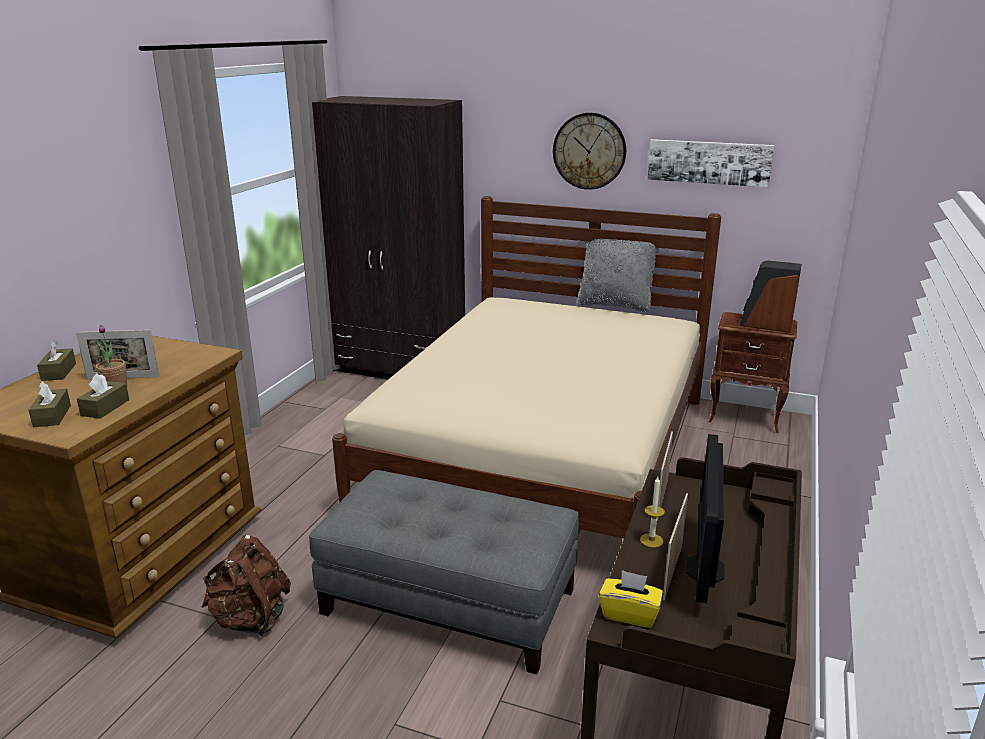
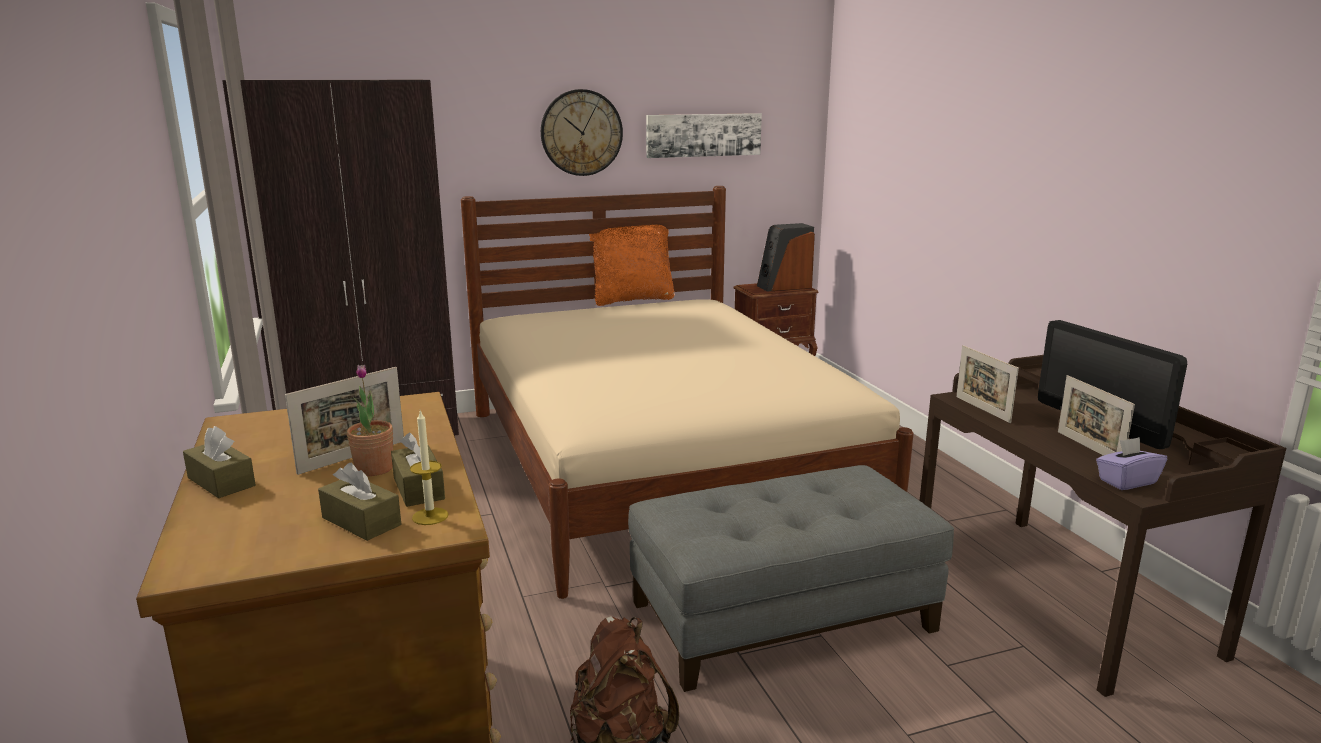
camera: 40 degrees left, 5 degrees down
(615, 307) = (633, 301): grey pillow -> orange pillow
(629, 614) = (1126, 481): yellow tissue box -> purple tissue box
(651, 540) = (1035, 435): candle -> candle (430, 516)

